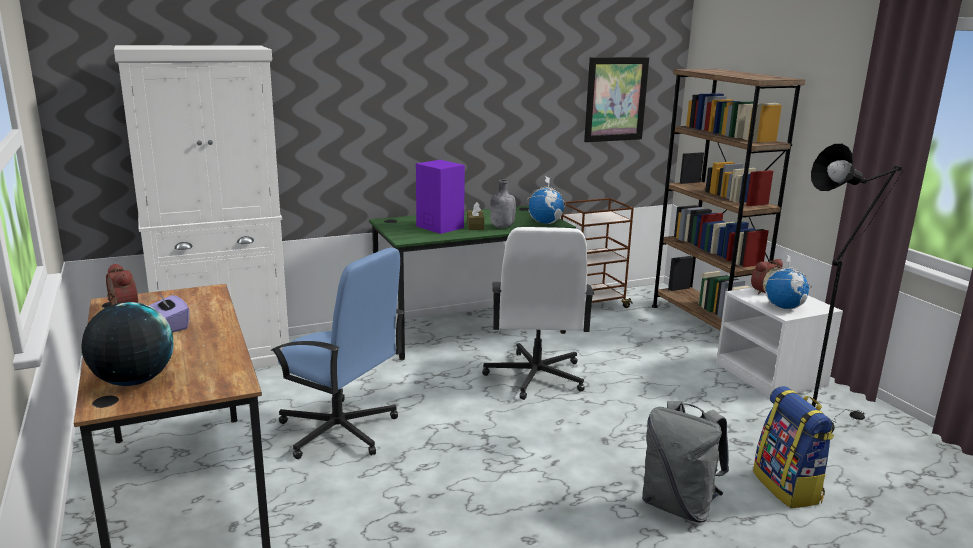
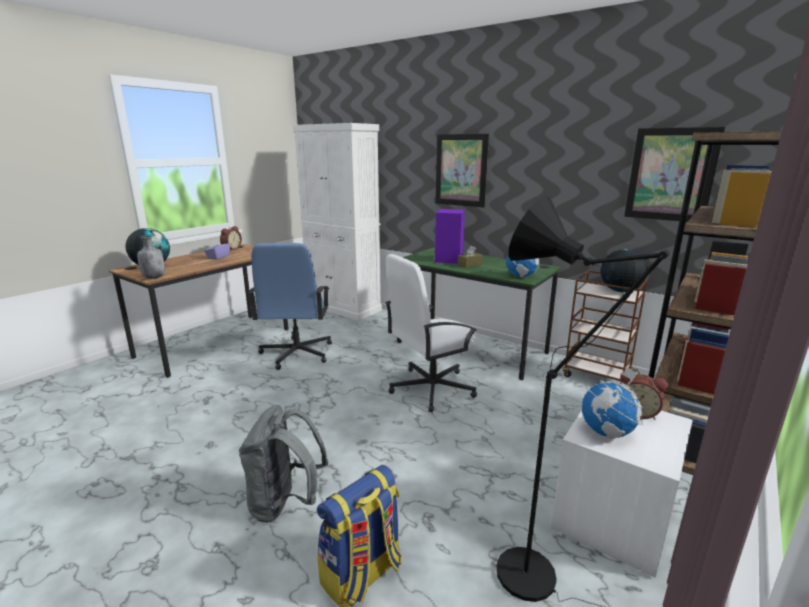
camera: 60 degrees right, 0 degrees up
(404, 108) = (461, 170): none -> picture
(501, 227) = (482, 269): grey bottle -> grey bottle (154, 277)
(600, 214) = (620, 291): none -> globe

